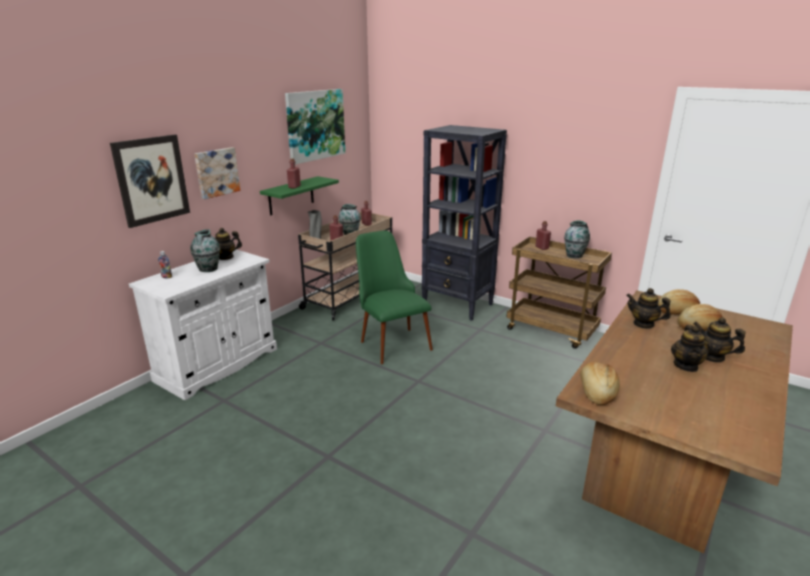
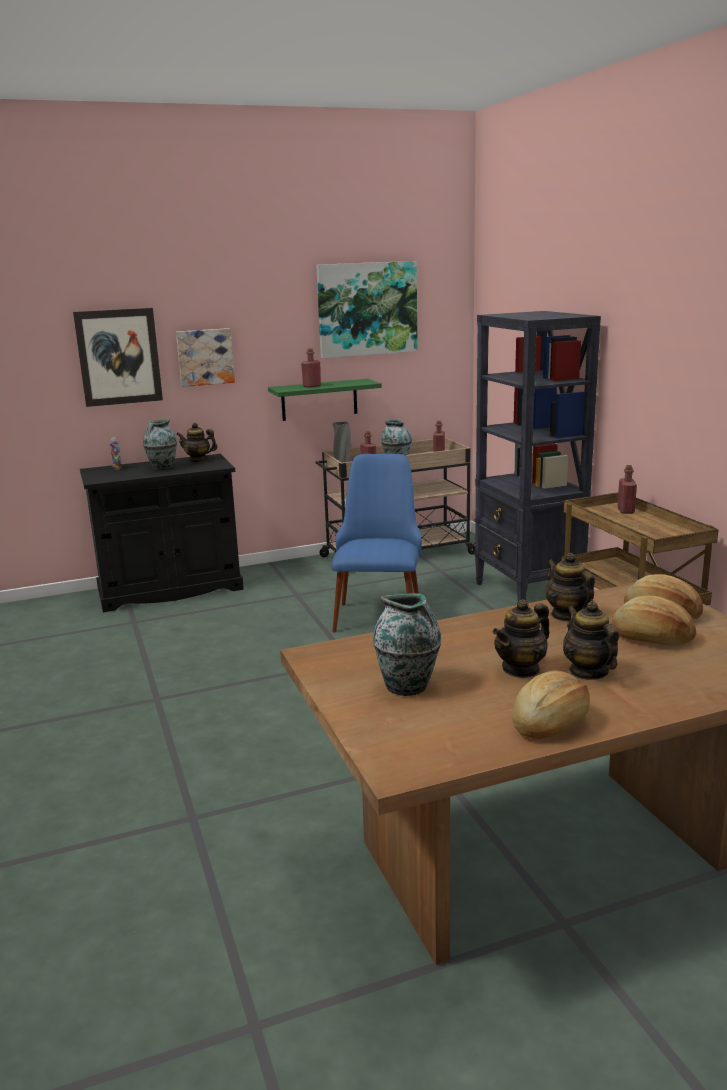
camera: 35 degrees right, 5 degrees down
(218, 364) = (170, 589): white cabinet -> black cabinet
(390, 340) = (379, 611): green chair -> blue chair
(574, 255) = (659, 527): vase -> vase (408, 686)
(596, 392) = (336, 658): bread -> bread (550, 722)

